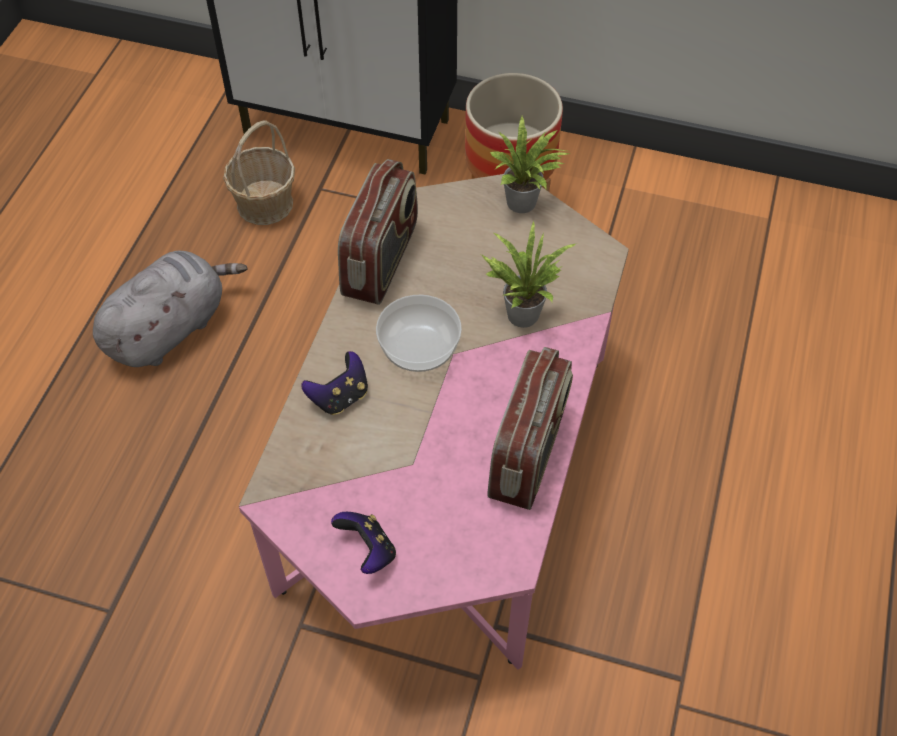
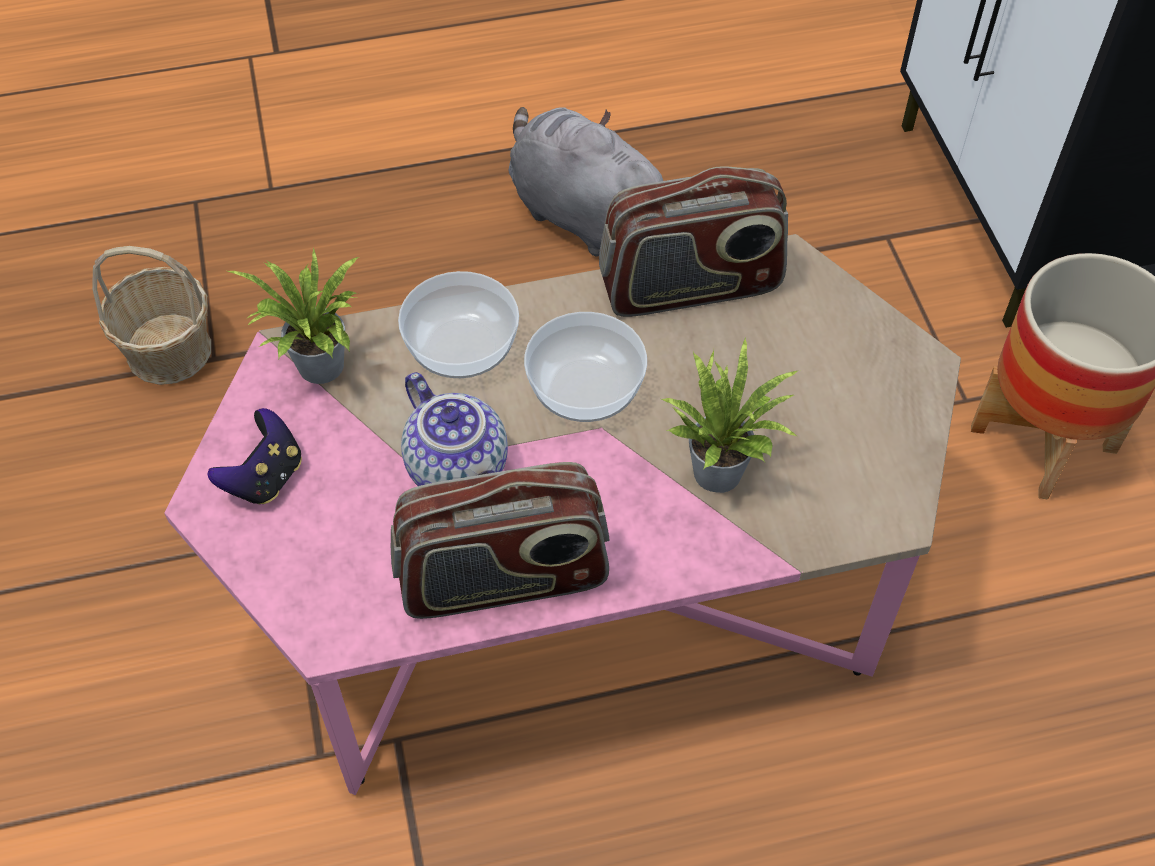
camera: 60 degrees right, 0 degrees up
(170, 328) = (582, 214): grey plush toy -> grey plush toy turned 150 degrees counterclockwise
(264, 204) = (818, 199): basket -> basket (168, 350)
(340, 397) = (460, 347): game controller -> bowl
(435, 439) = (460, 468): none -> teapot
(525, 204) = (906, 389): potted plant -> potted plant (320, 371)

